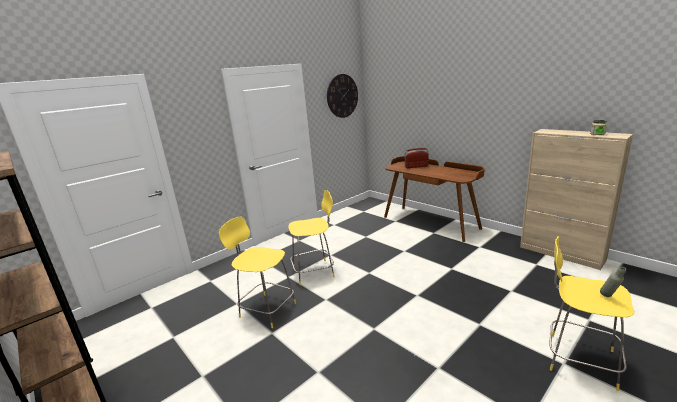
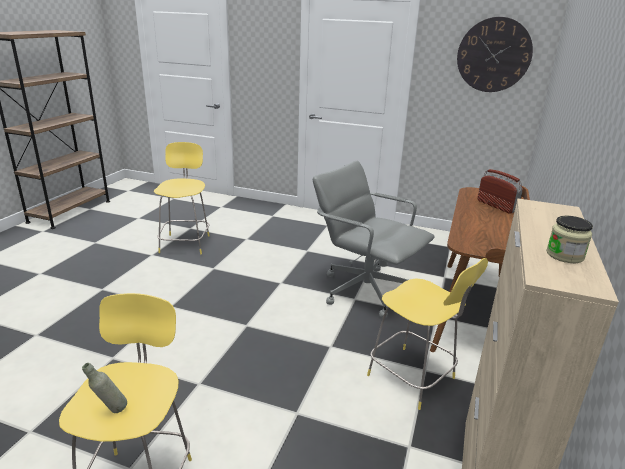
camera: 60 degrees right, 5 degrees up
(315, 271) = (264, 250): yellow stool -> yellow stool (413, 378)
(396, 245) = (365, 290): none -> grey office chair

